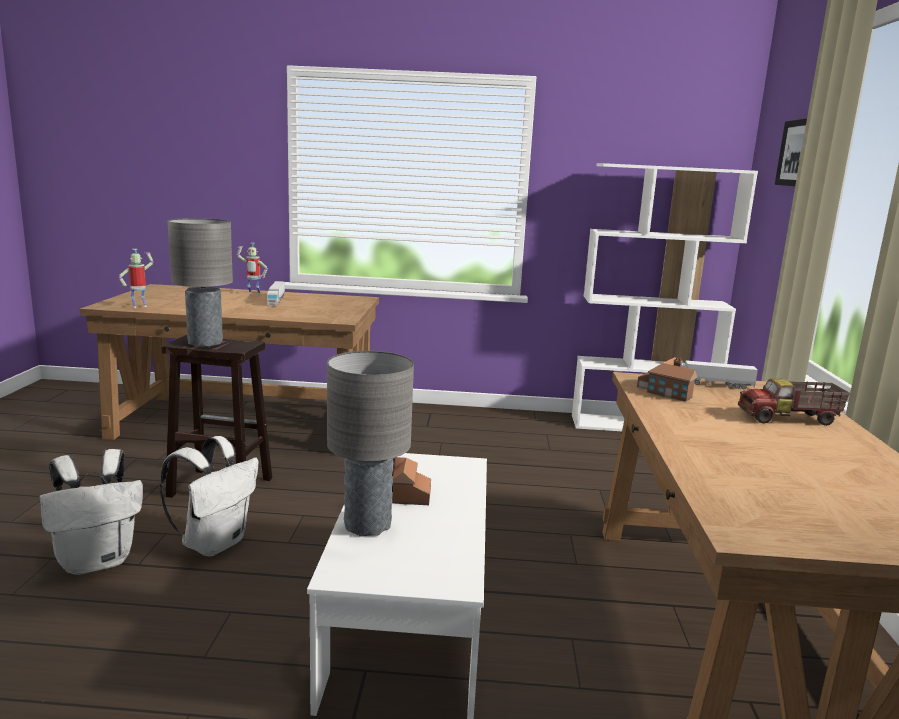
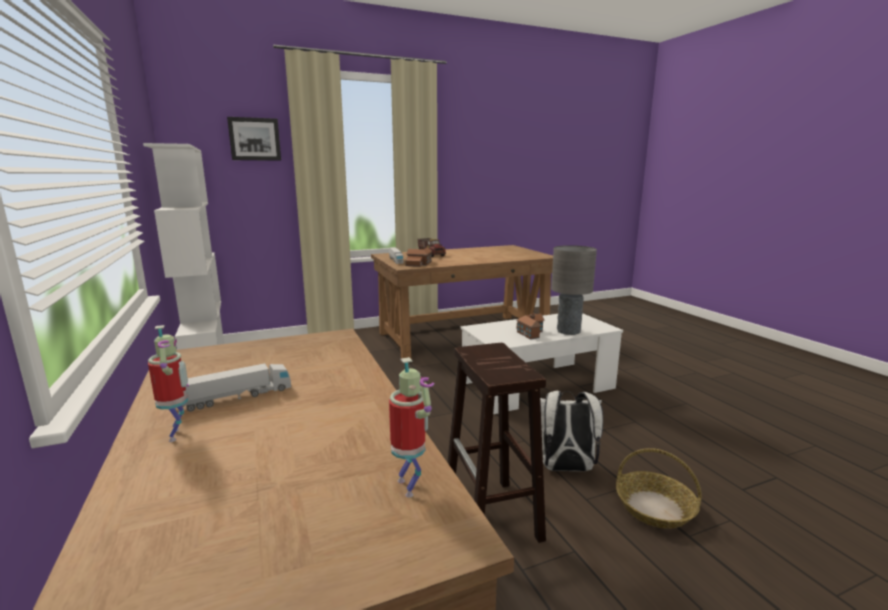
camera: 115 degrees left, 0 degrees up
(98, 561) = (654, 508): white backpack -> basket
(139, 306) = (410, 487): toy robot -> toy robot turned 135 degrees counterclockwise
(205, 343) = (502, 365): grey table lamp -> none

